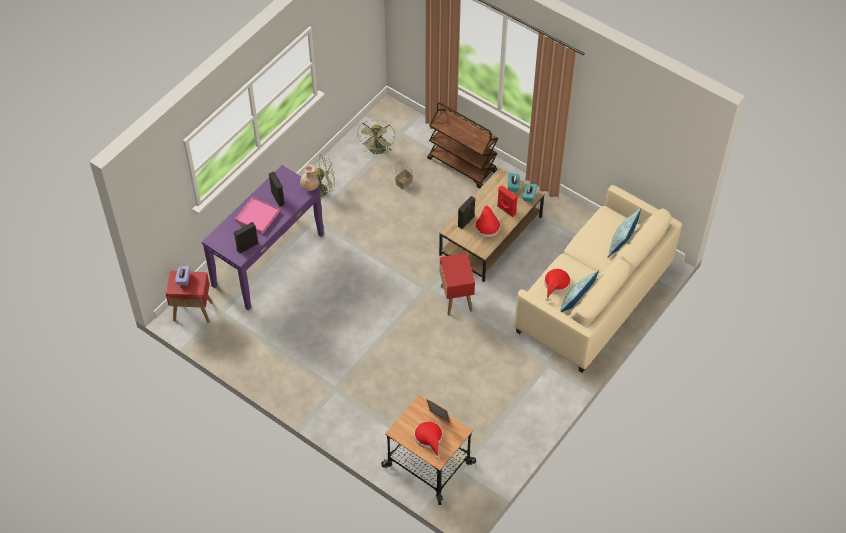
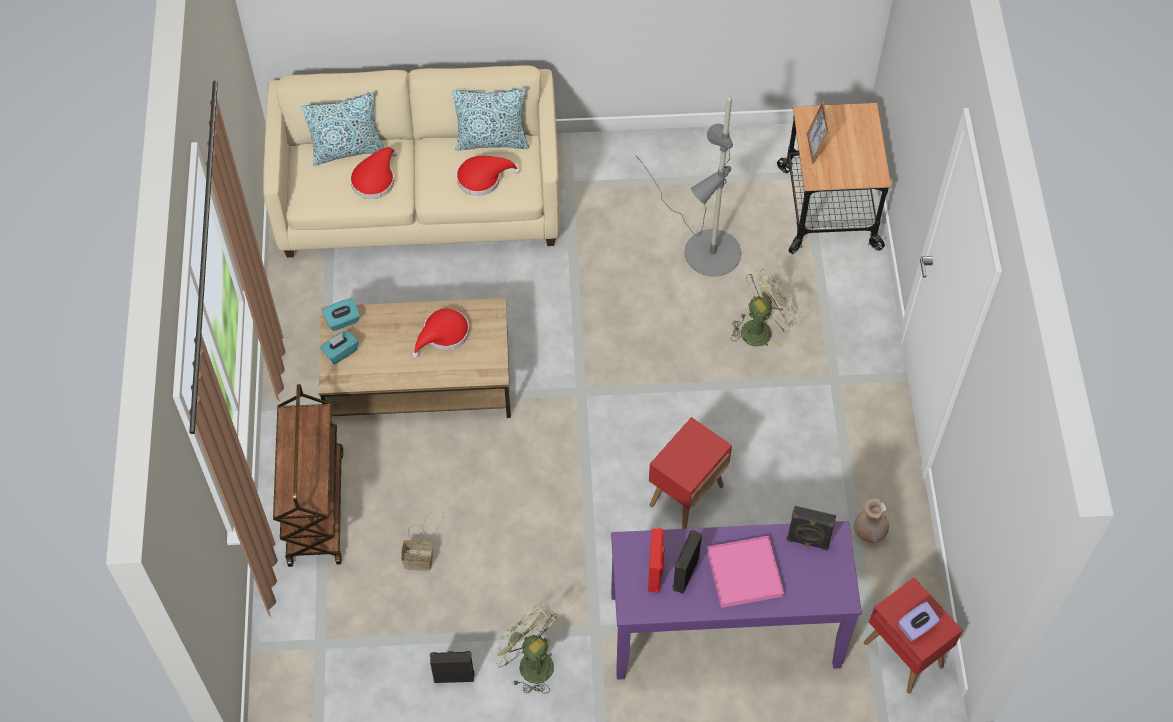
camera: 130 degrees left, 5 degrees up
(310, 187) = (623, 546): beige vase -> beige vase (869, 532)
(377, 151) = (384, 647): green fan -> green fan (761, 328)
(429, 438) = (849, 139): red hat -> red hat (375, 179)
(456, 299) = (565, 345): red side table -> red side table (687, 495)
(459, 394) = (704, 244): none -> grey floor lamp
(466, 221) = (459, 363): black speaker -> black speaker (454, 676)
(506, 210) = (395, 331): red speaker -> red speaker (655, 573)

